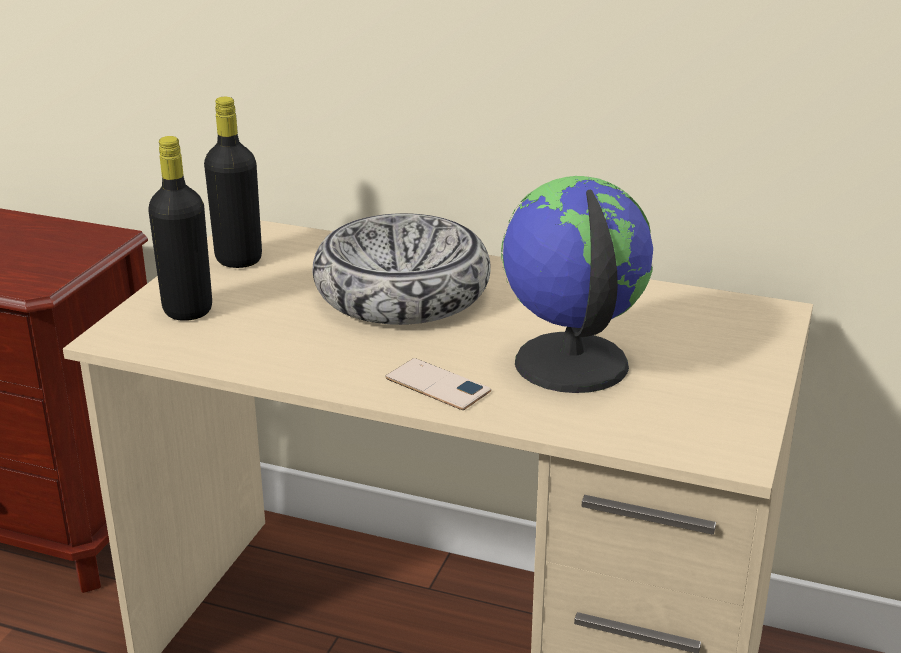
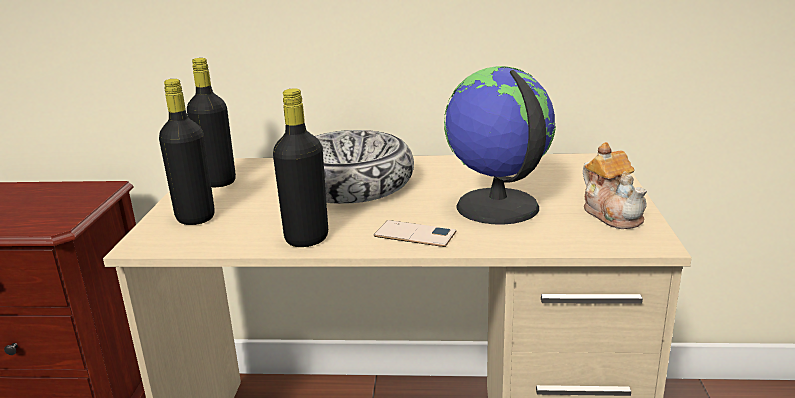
camera: 15 degrees left, 5 degrees down
(303, 366) = (307, 238): none -> black bottle
(718, 403) = (612, 214): none -> teapot

